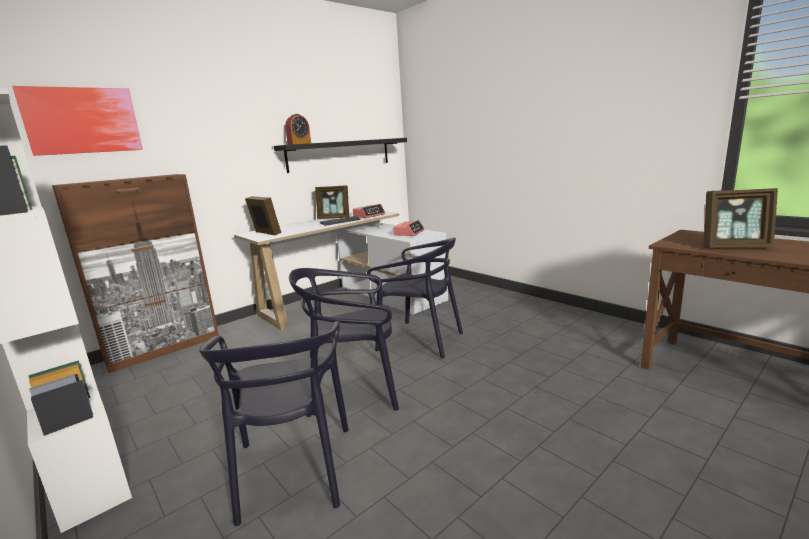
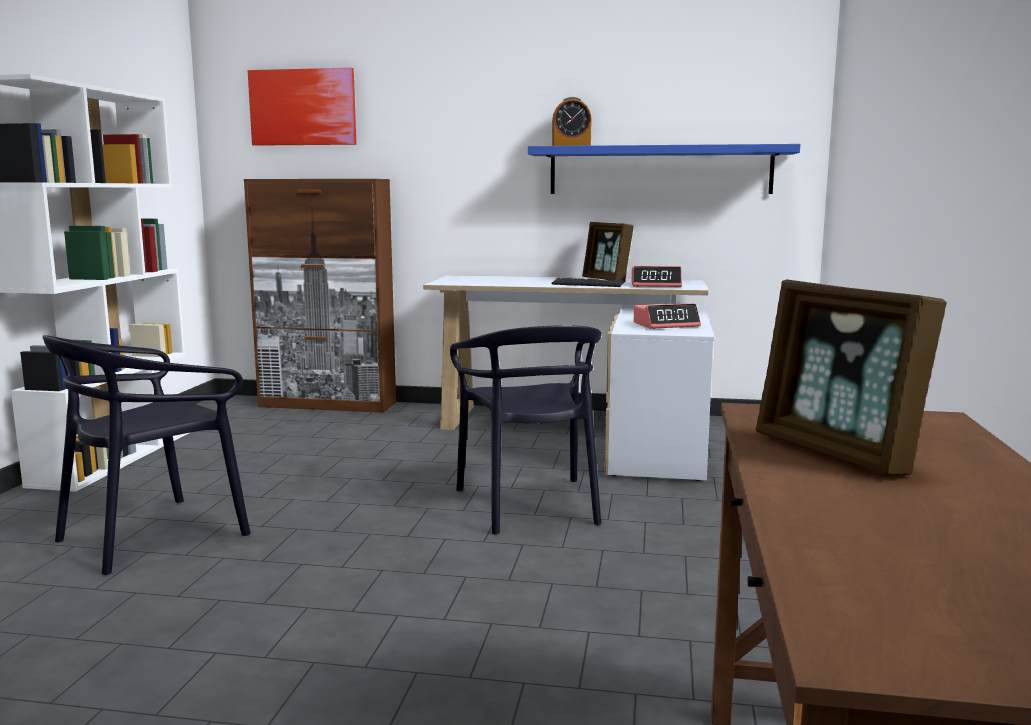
camera: 50 degrees right, 5 degrees down
(265, 233) = (468, 279): picture frame -> none
(340, 154) = (660, 170): black shelf -> blue shelf
(353, 390) = (338, 511): black chair -> none

